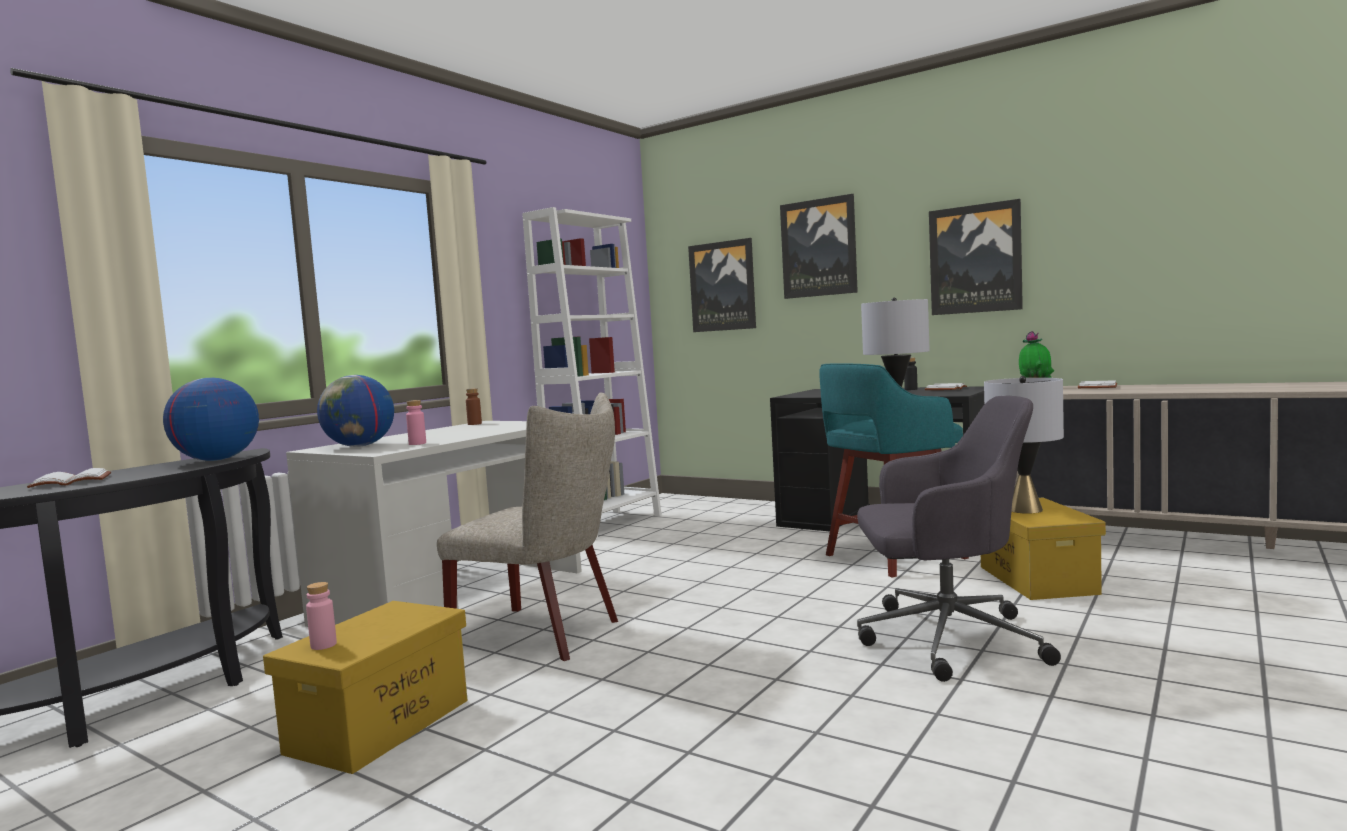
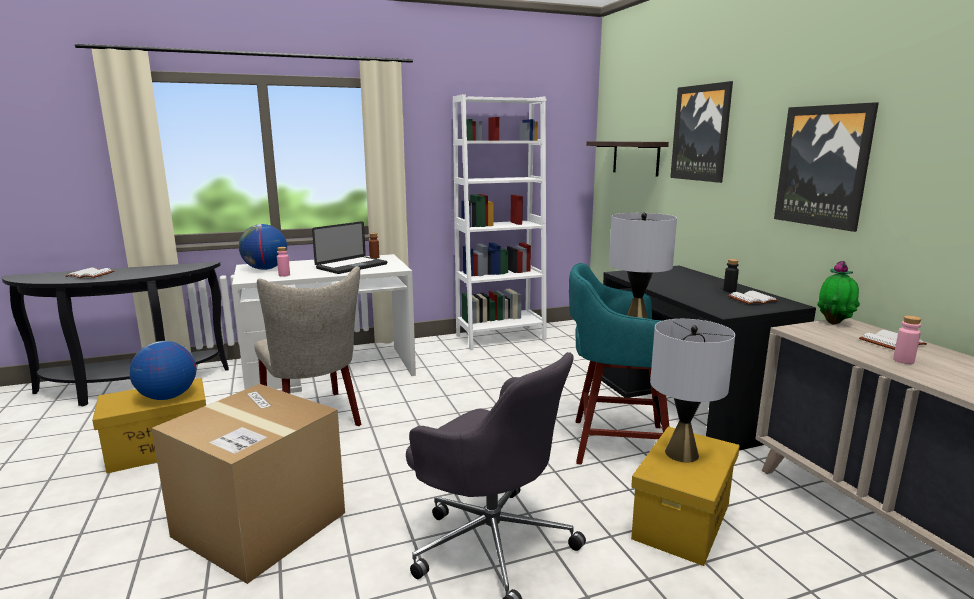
camera: 35 degrees right, 10 degrees up
(216, 460) = (169, 270): globe -> globe (167, 397)
(323, 645) = (121, 399): pink bottle -> pink bottle (903, 361)
(479, 429) = (352, 266): none -> laptop
(705, 717) = (260, 524): none -> cardboard box
(722, 286) = (635, 158): picture -> shelf

